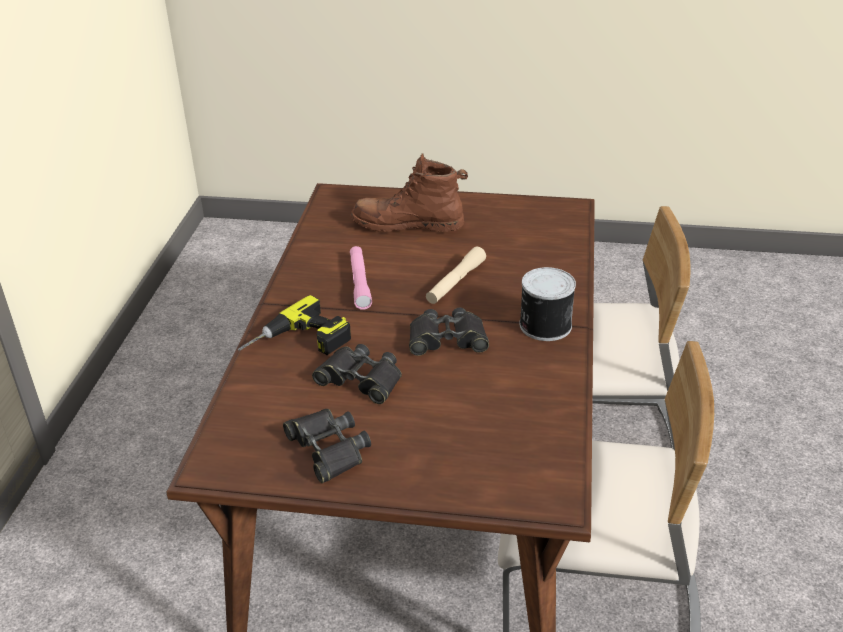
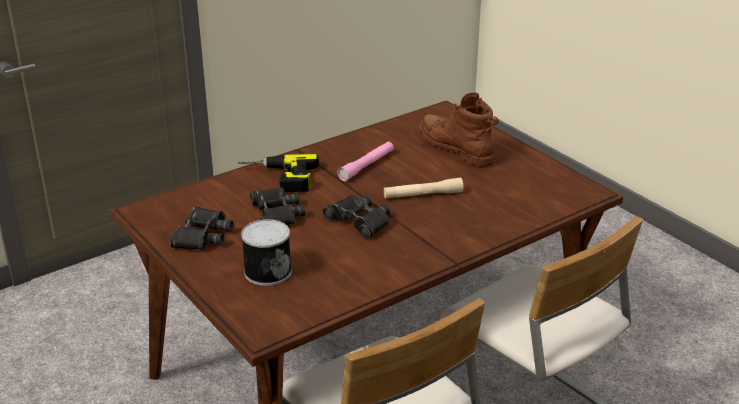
camera: 45 degrees right, 5 degrees down
(544, 325) = (431, 246): can -> can (267, 271)

